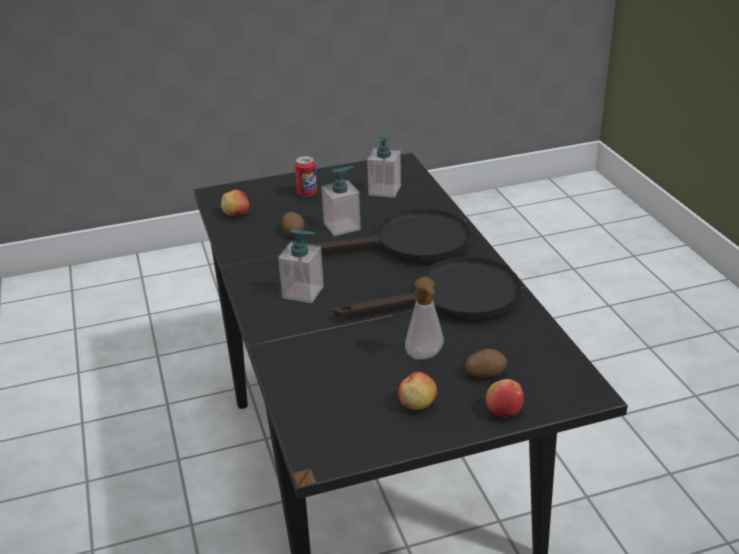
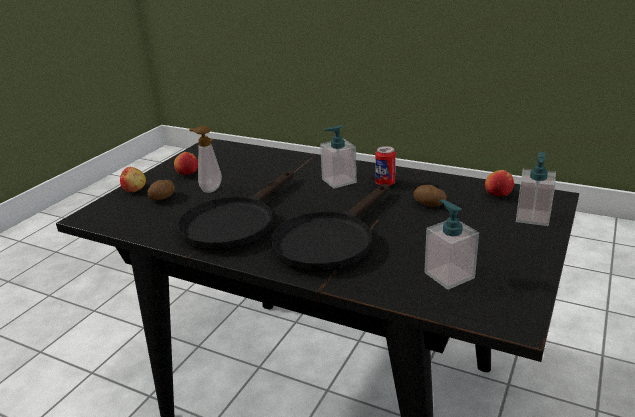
camera: 135 degrees right, 5 degrees down
(307, 193) = (498, 234): can -> can (385, 183)
(342, 226) = (406, 225): soap dispenser -> soap dispenser (532, 217)

